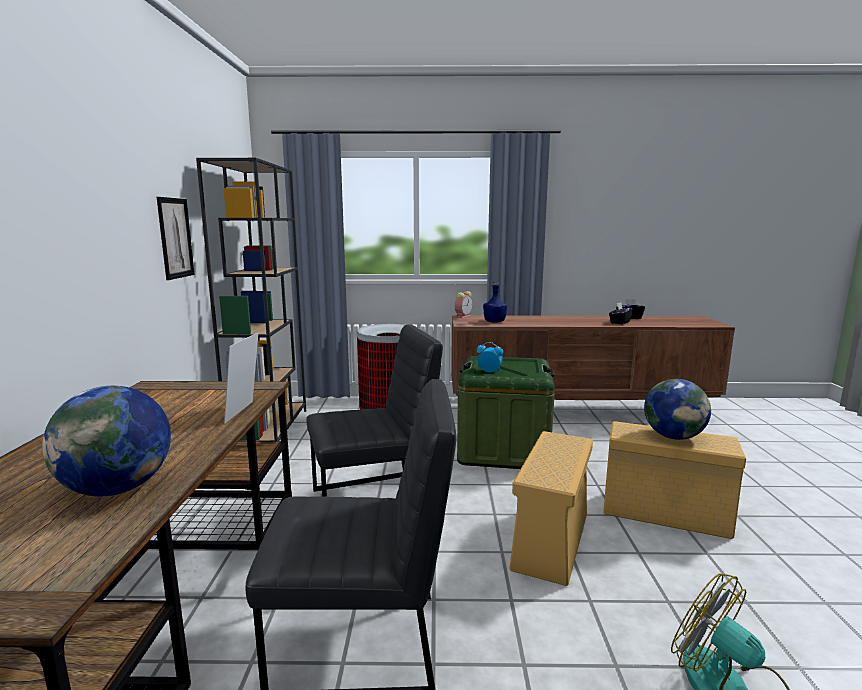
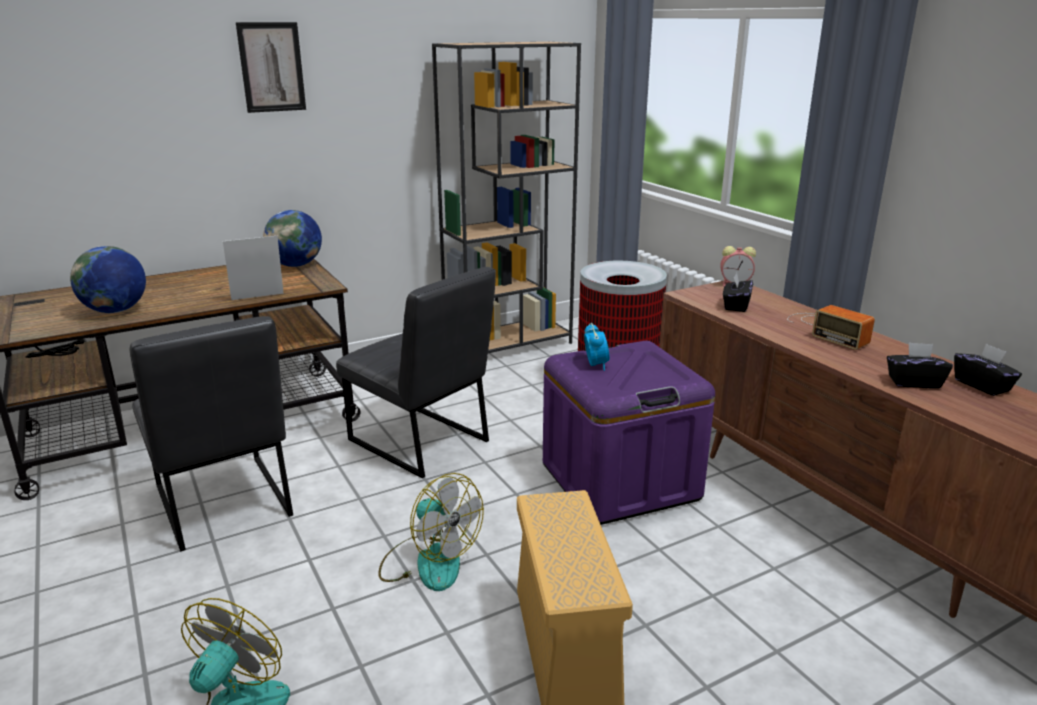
camera: 60 degrees right, 10 degrees up
(175, 238) = (392, 128): picture -> picture (271, 67)
(495, 321) = (736, 306): blue bottle -> black tissue box
(503, 449) = (620, 481): green storage box -> purple storage box
(546, 318) = (826, 329): none -> radio
(551, 539) = (429, 562): beige storage box -> fan
(673, 437) = (569, 542): globe -> globe (296, 265)

